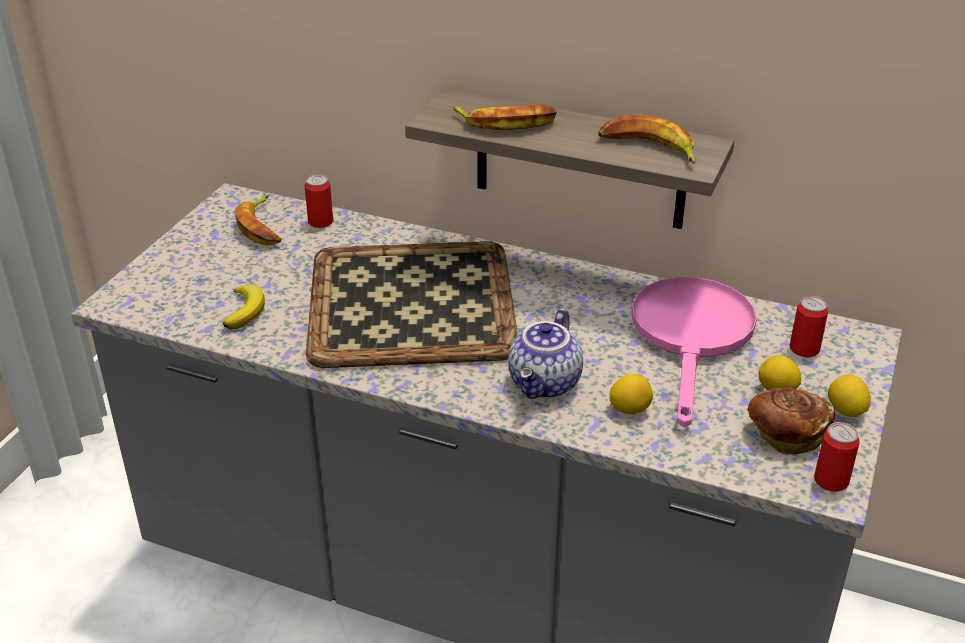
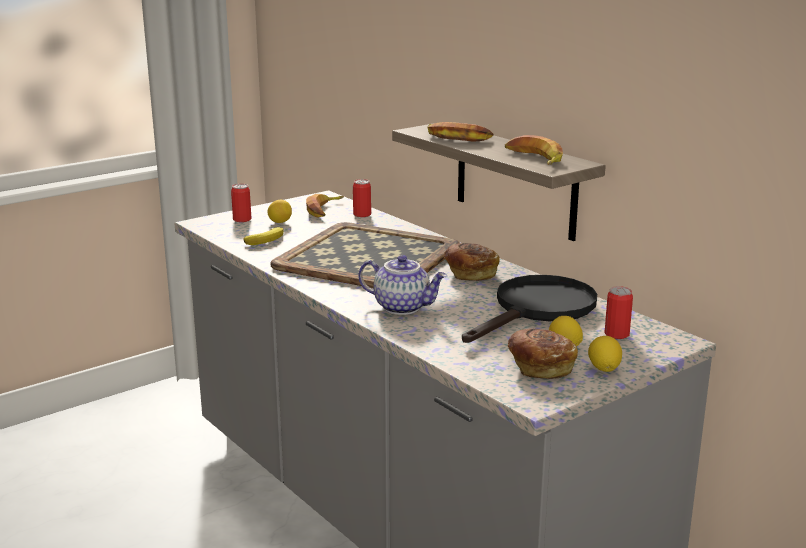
camera: 30 degrees right, 15 degrees down
(546, 384) = (403, 307): teapot -> teapot turned 120 degrees counterclockwise
(559, 296) = (470, 273): none -> bread
(629, 409) = (443, 330): lemon -> lemon (280, 222)
(692, 337) = (537, 310): pink frying pan -> black frying pan
(831, 480) = (541, 396): can -> can (242, 219)

